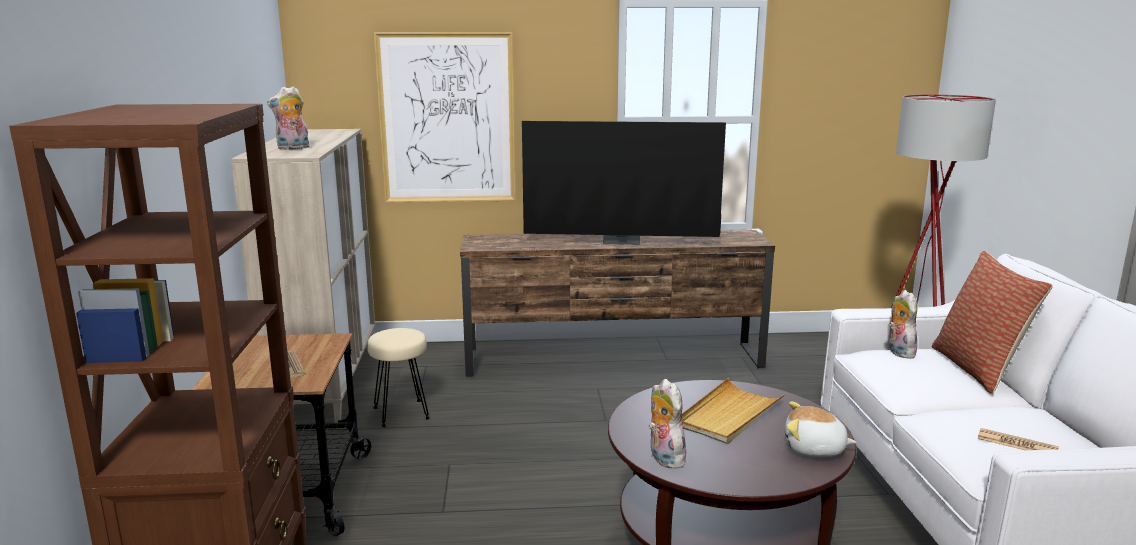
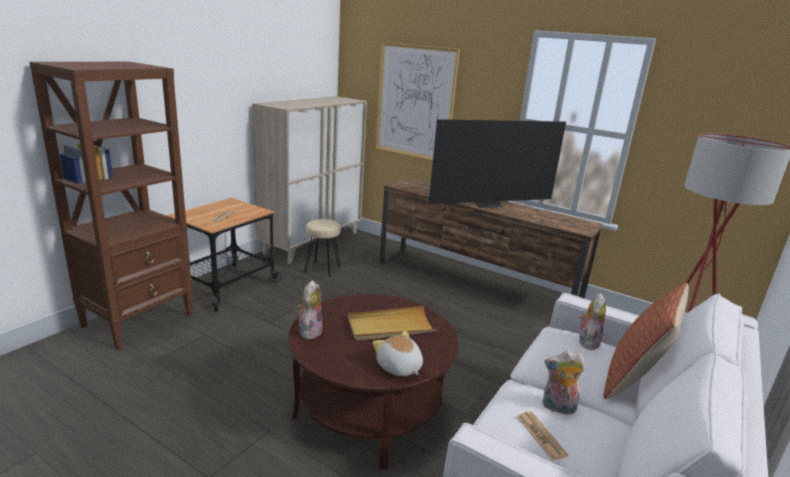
camera: 35 degrees right, 5 degrees up
(292, 148) = (294, 104): plush toy -> plush toy (557, 408)
(622, 241) = (488, 204): television -> television turned 60 degrees counterclockwise

